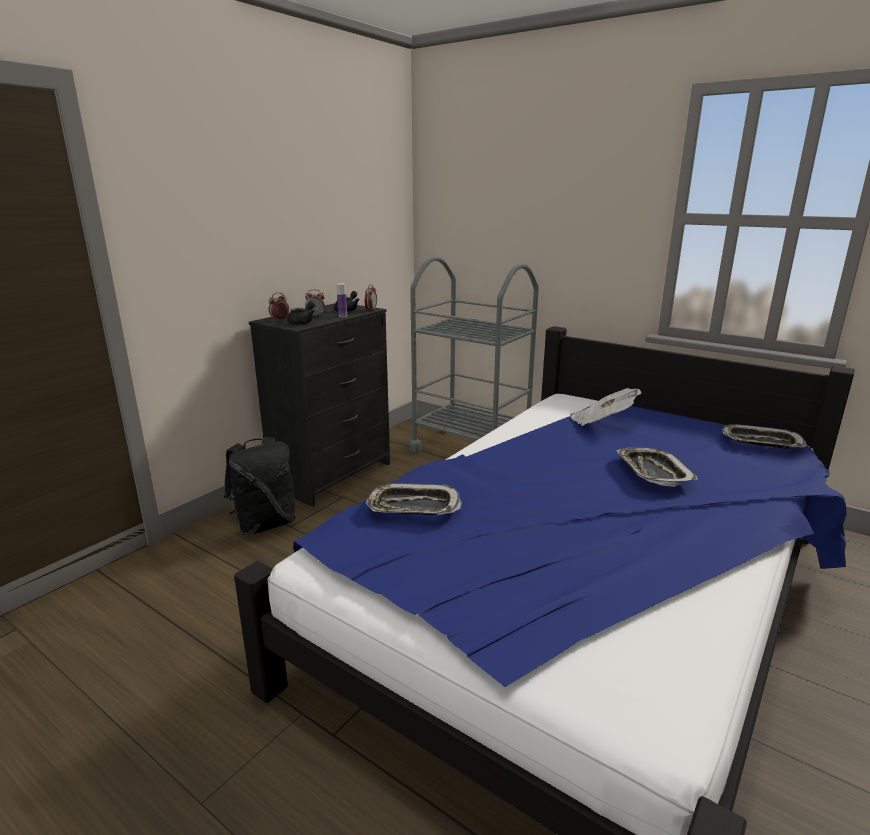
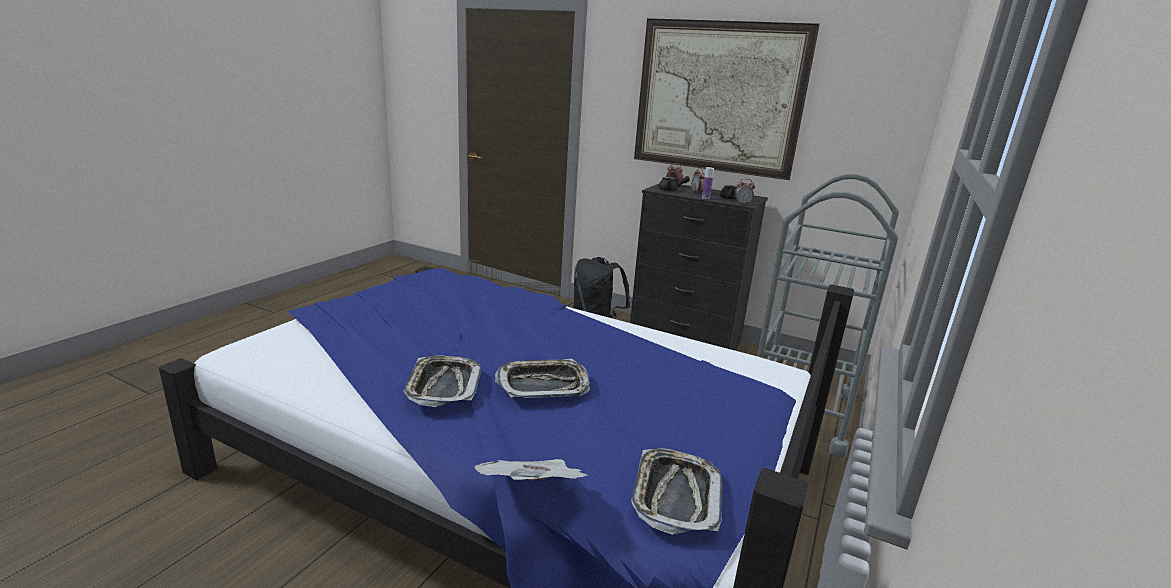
camera: 80 degrees right, 0 degrees up
(278, 209) = (718, 98): none -> picture
(413, 507) = (474, 289): tray -> tray (443, 386)
(602, 422) = (683, 375): newspaper -> newspaper (533, 493)

